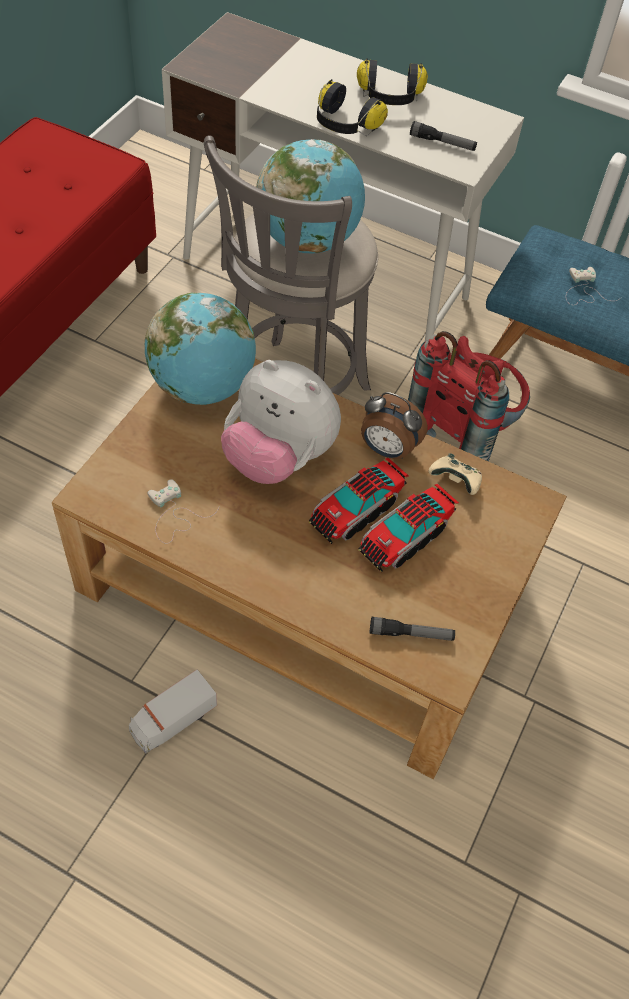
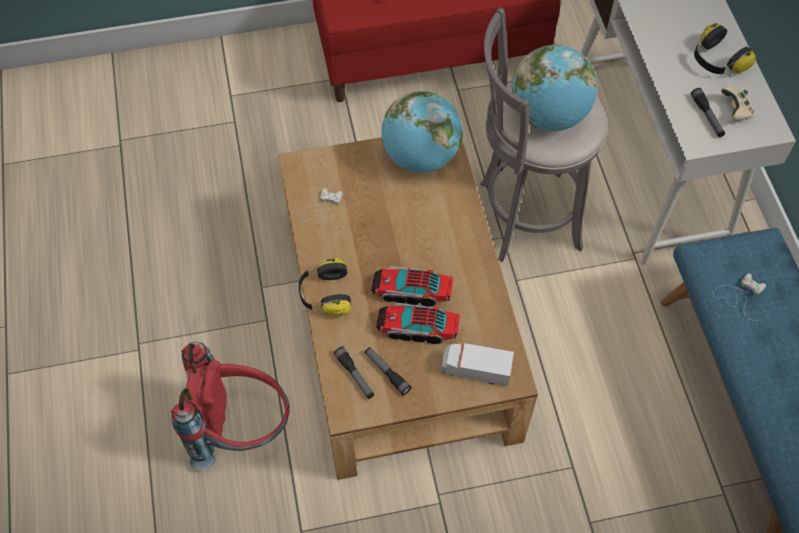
camera: 55 degrees right, 5 degrees up
(172, 720) = (257, 324): toy truck -> toy truck (475, 369)
(278, 457) = (409, 228): plush toy -> none
(344, 125) = (658, 58): headphones -> headphones (324, 294)
(387, 450) = (471, 276): alarm clock -> none
(434, 602) = (387, 372): none -> flashlight
(455, 482) = (485, 327): beige game controller -> beige game controller (735, 110)
(463, 435) = (602, 328): red backpack -> red backpack (240, 429)

